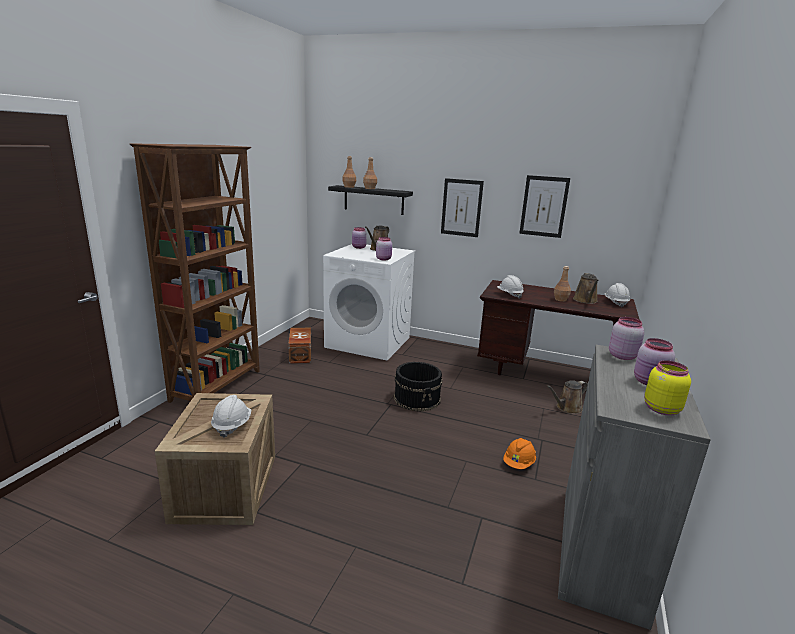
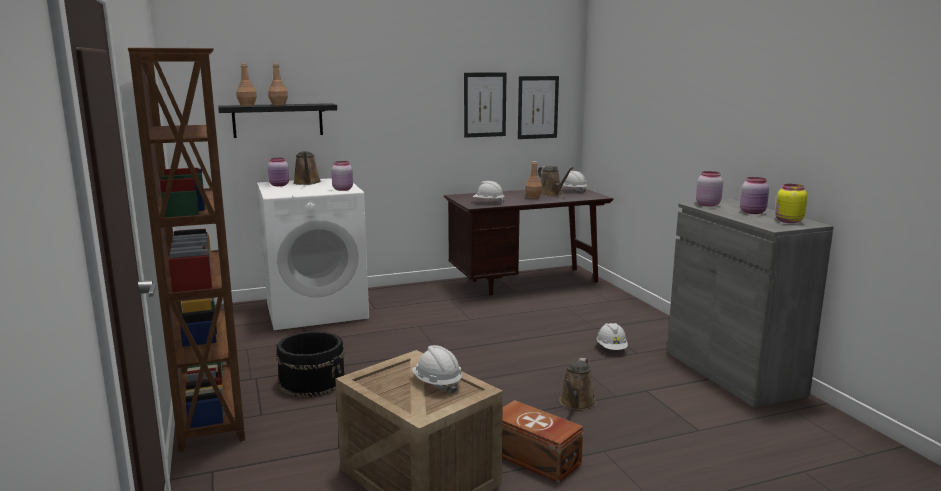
camera: 40 degrees left, 5 degrees down
(299, 354) = (256, 346): brown storage box -> brown storage box (535, 458)
(417, 398) = (458, 337): black bucket -> black bucket (313, 381)
(461, 207) = (396, 116): picture -> picture (538, 107)
(518, 463) = (611, 348): orange hard hat -> white hard hat
(567, 408) = (580, 300): brown watering can -> brown watering can (576, 403)

